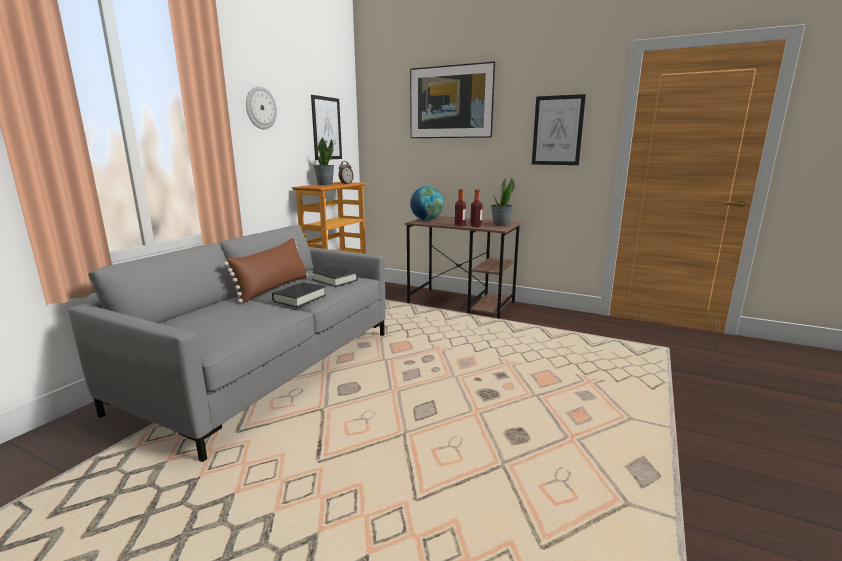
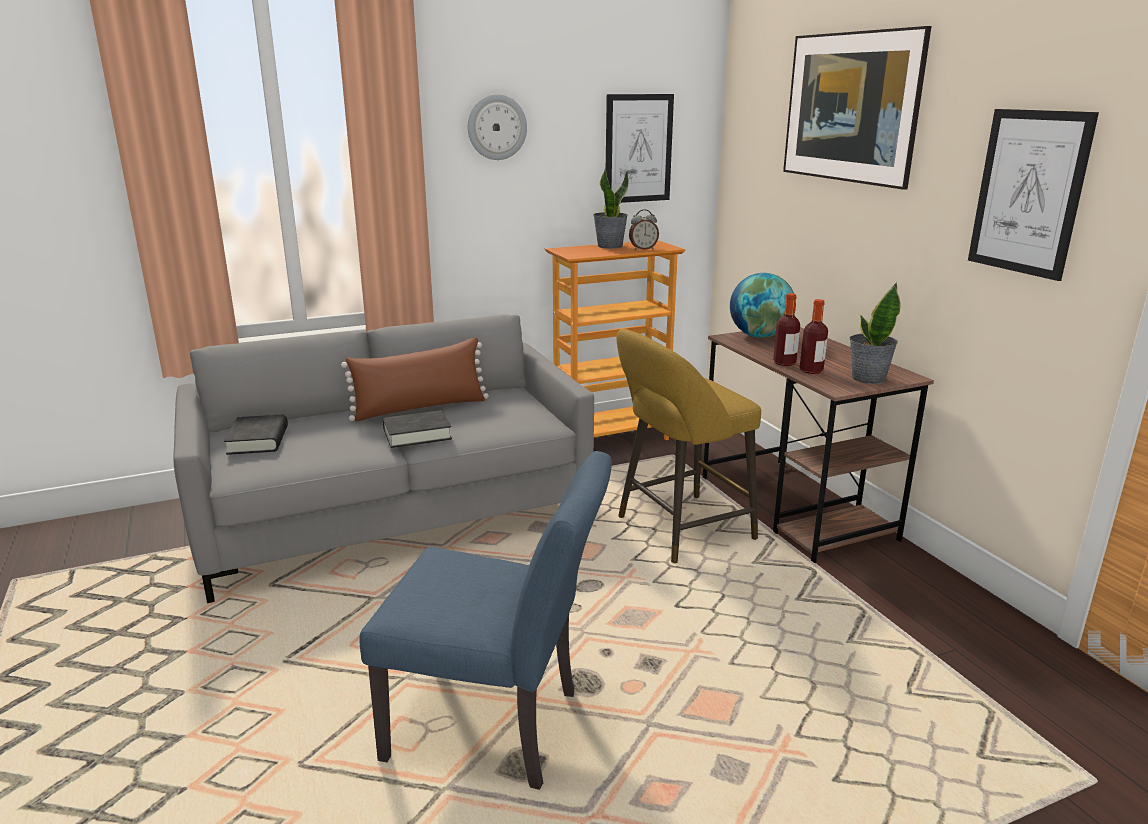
camera: 40 degrees right, 5 degrees up
(335, 280) = (507, 416): black book -> black book (258, 440)
(429, 325) = (679, 530): none -> yellow stool
(482, 429) = (498, 728): none -> blue chair

